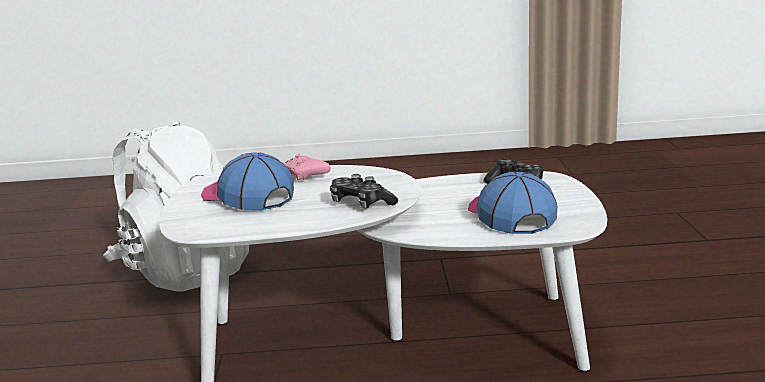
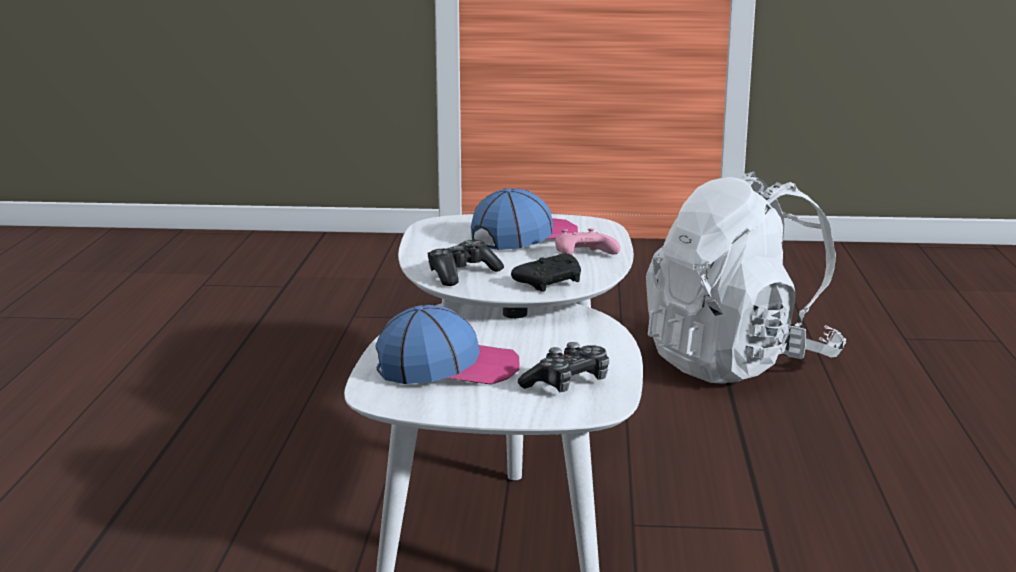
camera: 95 degrees right, 0 degrees up
(376, 179) = (550, 283): none -> black game controller

